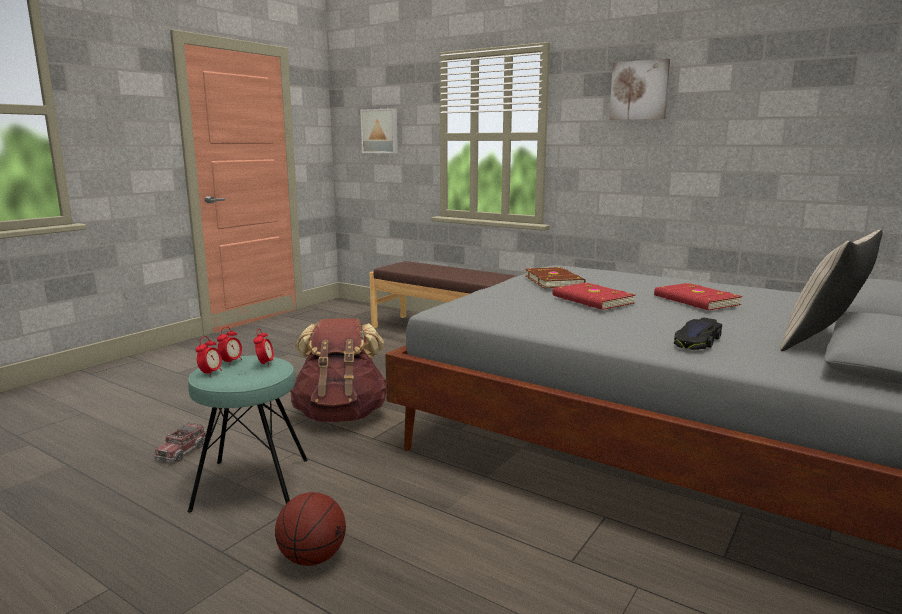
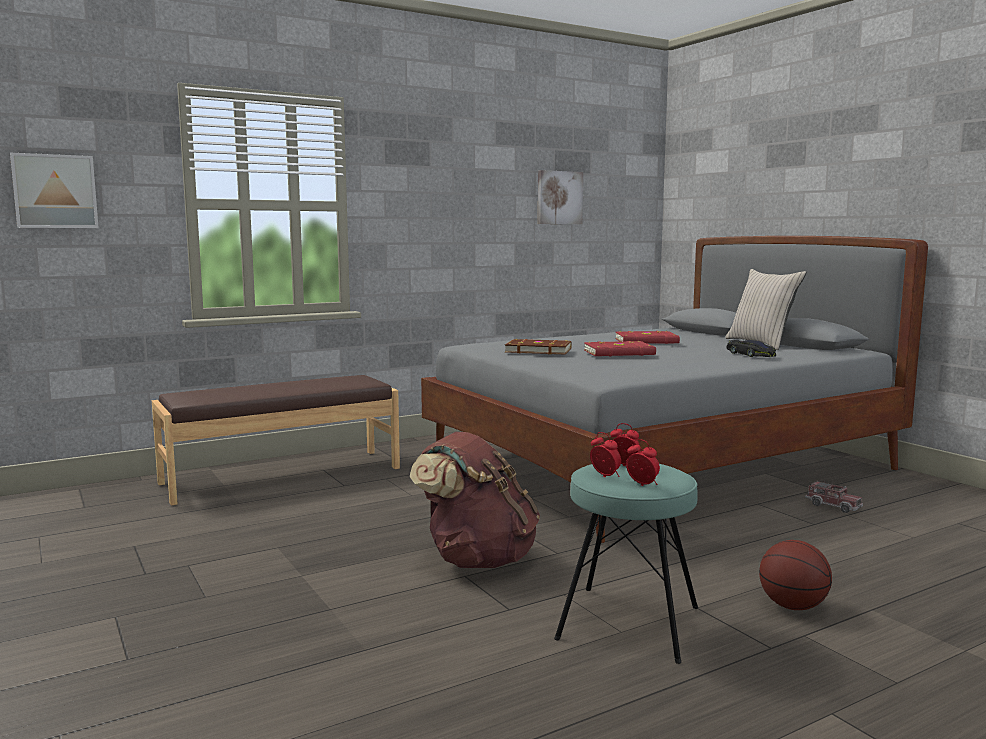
camera: 65 degrees left, 5 degrees down
(182, 451) = (499, 663): toy truck -> toy truck (833, 506)
(639, 90) = (443, 163): picture -> picture (559, 197)

